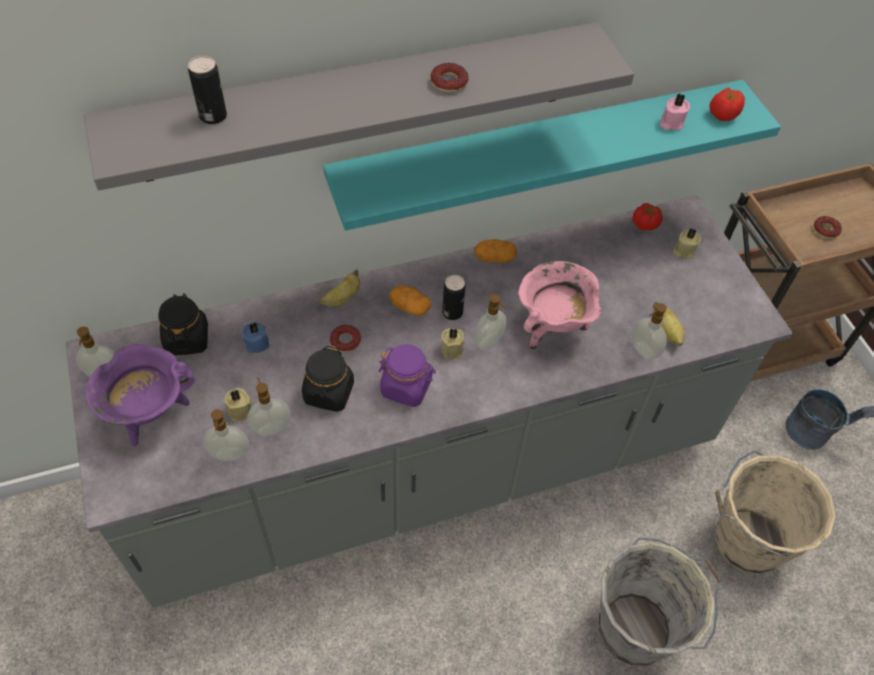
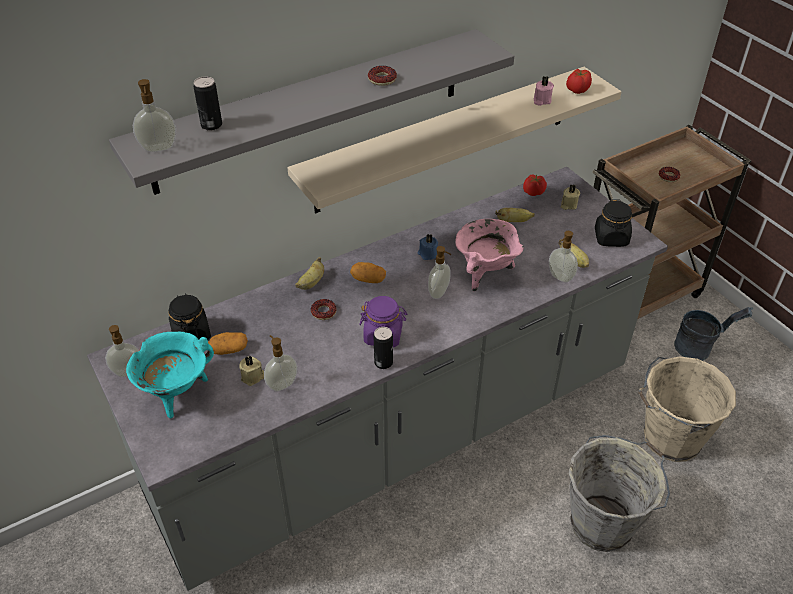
camera: 10 degrees left, 10 degrees down
(150, 414) = (177, 394): purple cooking pot -> turquoise cooking pot
(230, 455) = (254, 410): soap dispenser -> soap dispenser (159, 148)
(256, 343) = (250, 326): blue candle -> blue candle (427, 254)
(329, 393) = (321, 351): black jar -> black jar (611, 238)
(452, 312) = (403, 277): can -> can (383, 362)
(453, 349) = (412, 302): beige candle -> none
(494, 258) = (424, 234): potato -> potato (229, 350)
(539, 150) = (445, 139): turquoise shelf -> beige shelf
(608, 261) = (513, 221): none -> banana

